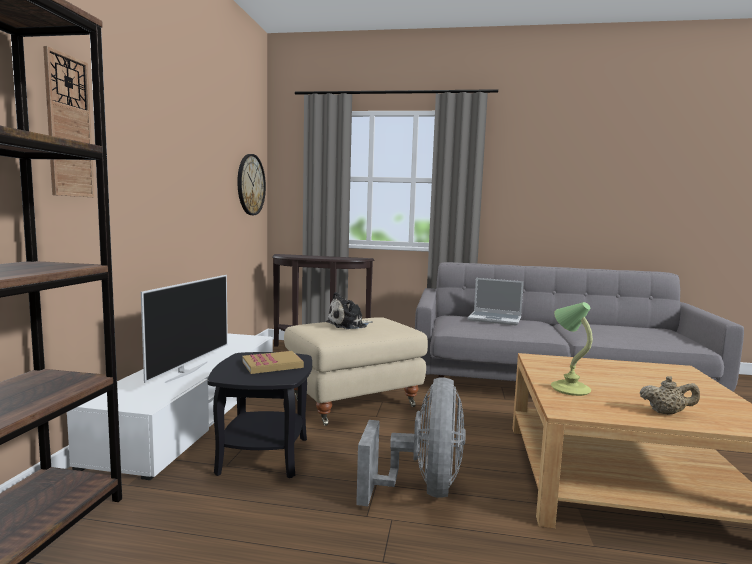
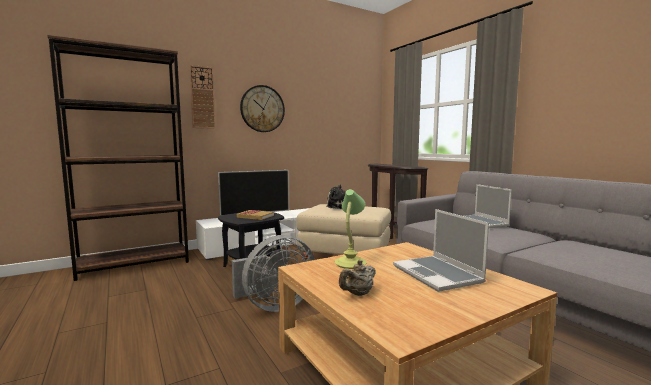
camera: 50 degrees right, 0 degrees up
(250, 184) = (357, 117): wall clock -> wall clock (262, 109)
(631, 376) = (438, 274): none -> laptop
(666, 413) = (358, 294): beige teapot -> beige teapot turned 75 degrees clockwise

